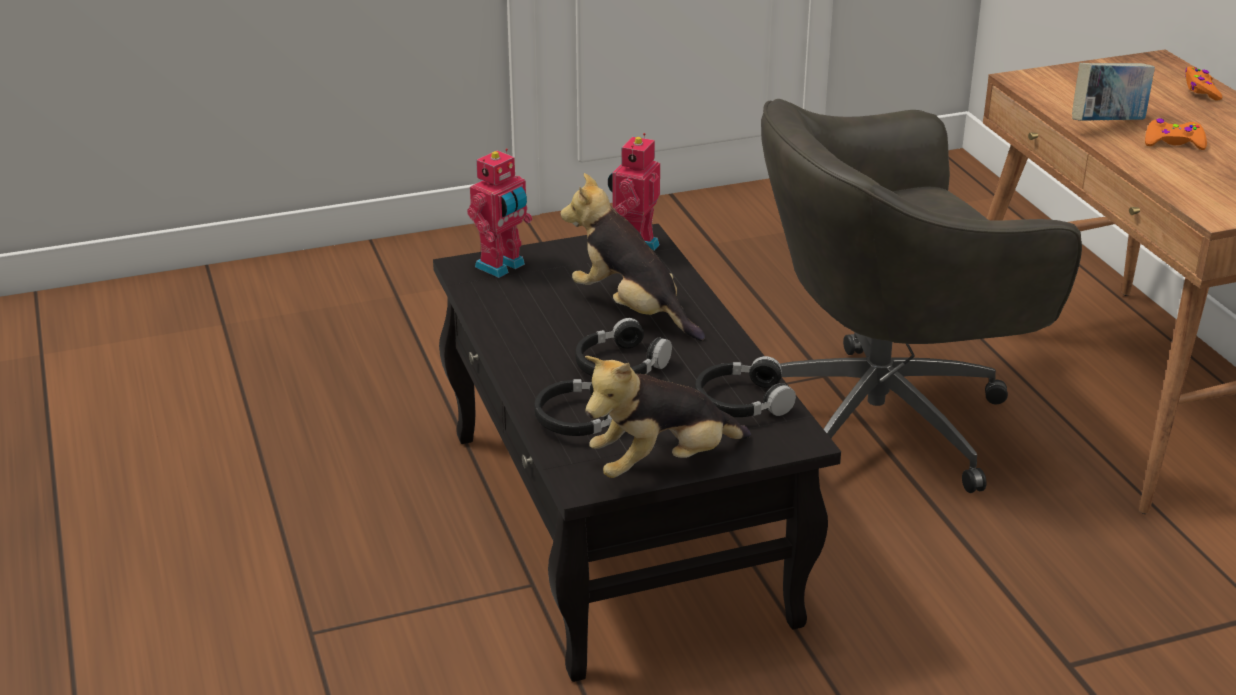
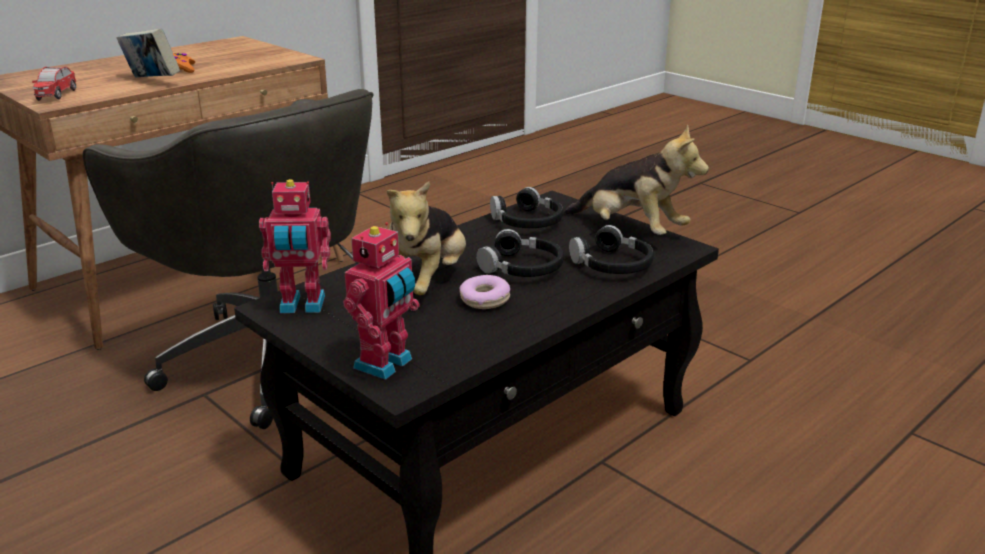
camera: 115 degrees left, 5 degrees down
(502, 266) = (386, 364): toy robot -> toy robot turned 105 degrees clockwise
(570, 329) = (484, 300): none -> donut
(1059, 81) = (57, 95): none -> toy car
(1201, 90) = (74, 68): orange game controller -> none

